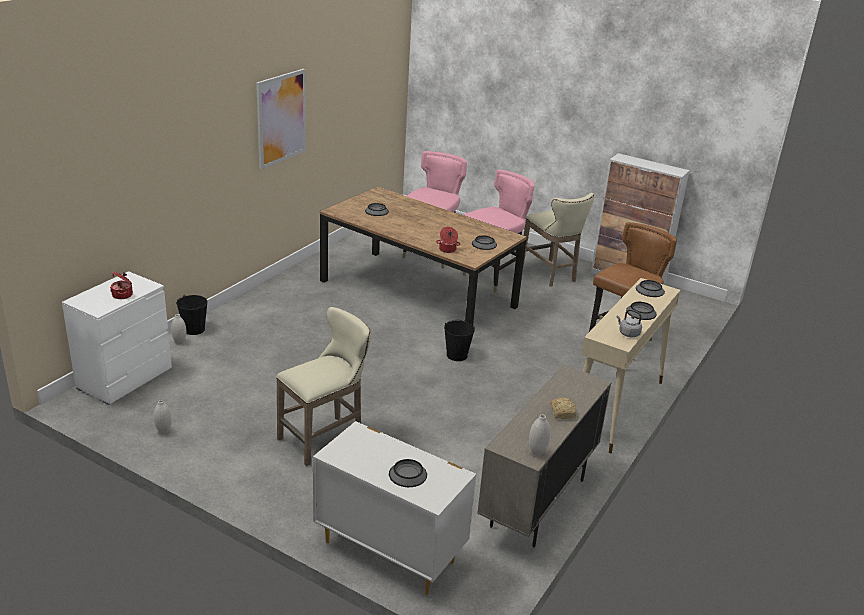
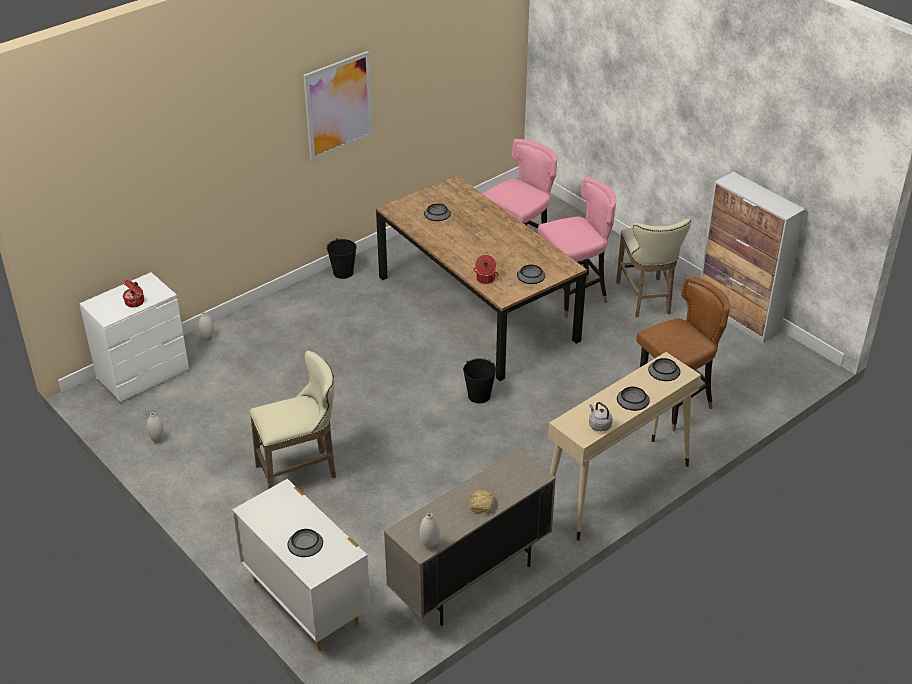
camera: 20 degrees right, 10 degrees up
(194, 329) = (227, 324): black bucket -> black bucket (343, 272)

